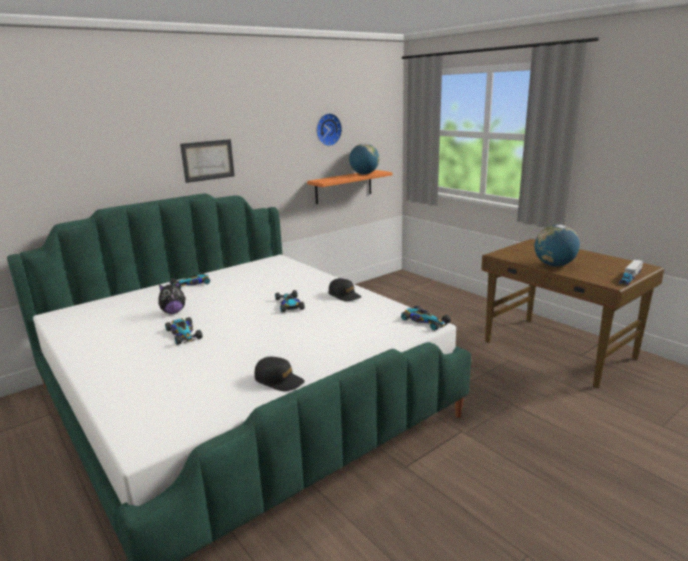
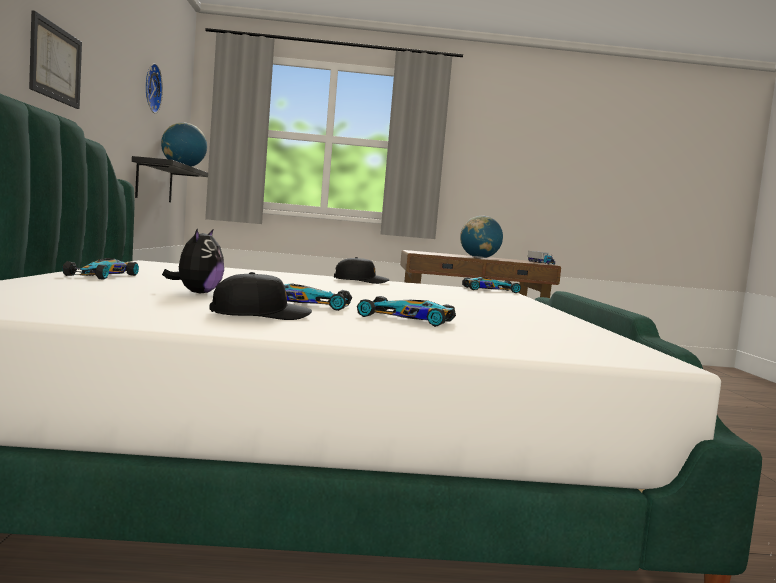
camera: 55 degrees left, 15 degrees down
(279, 380) = (545, 318): black cap -> black cap (260, 315)
(289, 305) = (333, 286): toy car -> toy car (408, 319)
(344, 187) = (154, 181): orange shelf -> black shelf

